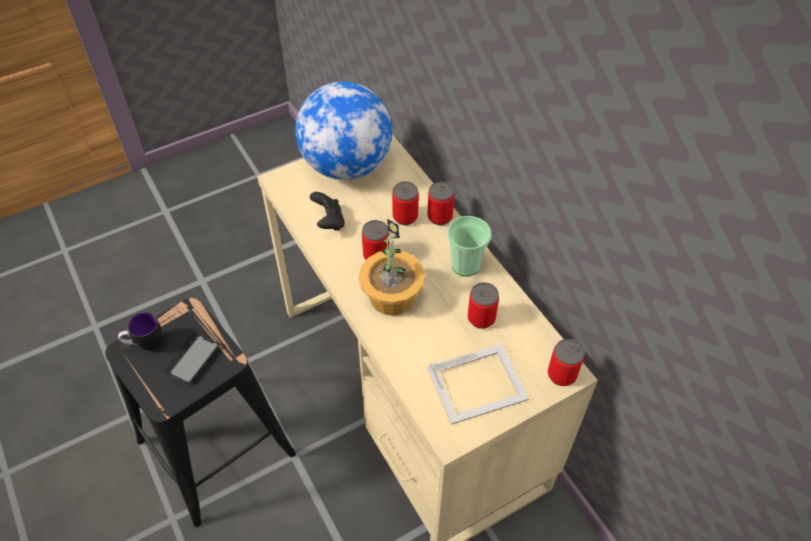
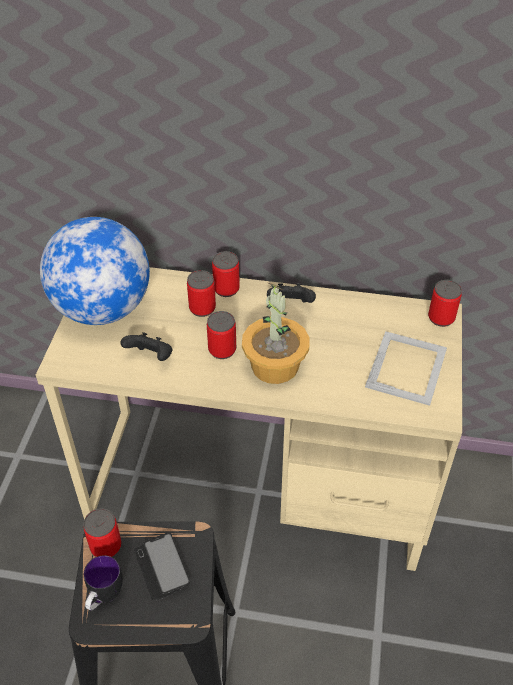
camera: 50 degrees left, 5 degrees down
(465, 265) = (291, 305): cup -> black game controller
(481, 318) = (349, 328): can -> can (106, 546)

